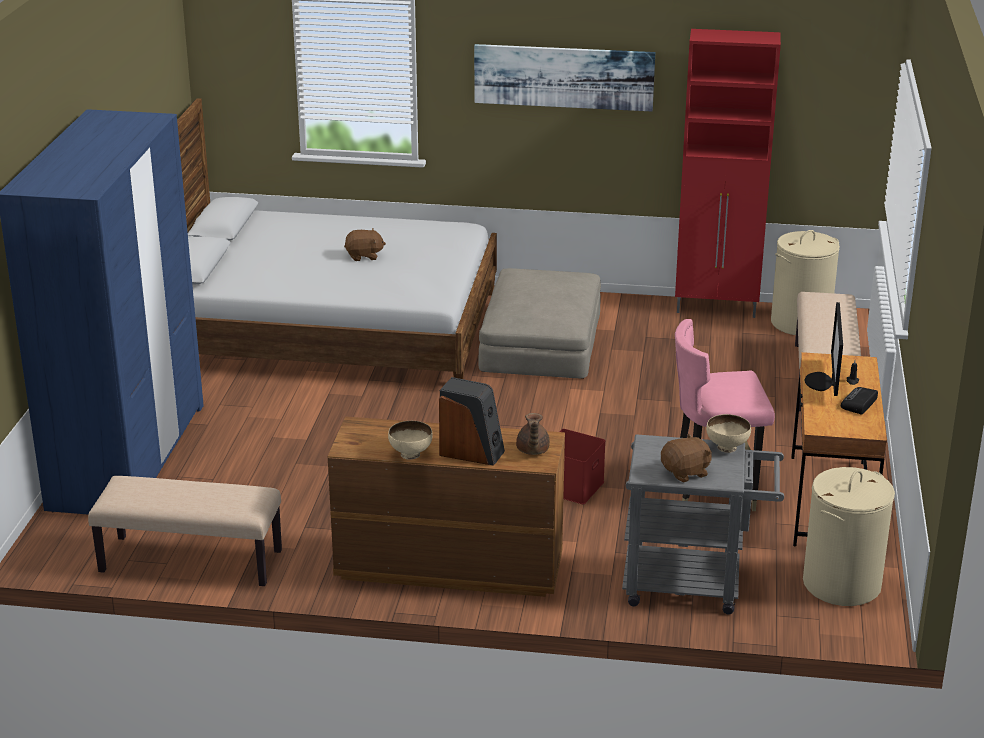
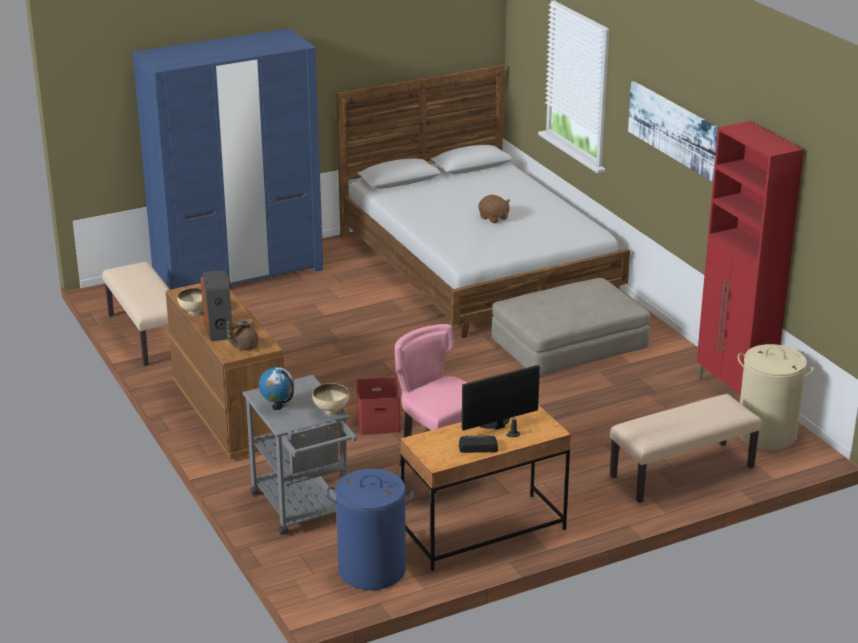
camera: 55 degrees right, 0 degrees up
(686, 473) = (277, 407): brown plush toy -> globe
(842, 584) = (371, 570): beige laundry basket -> blue laundry basket

